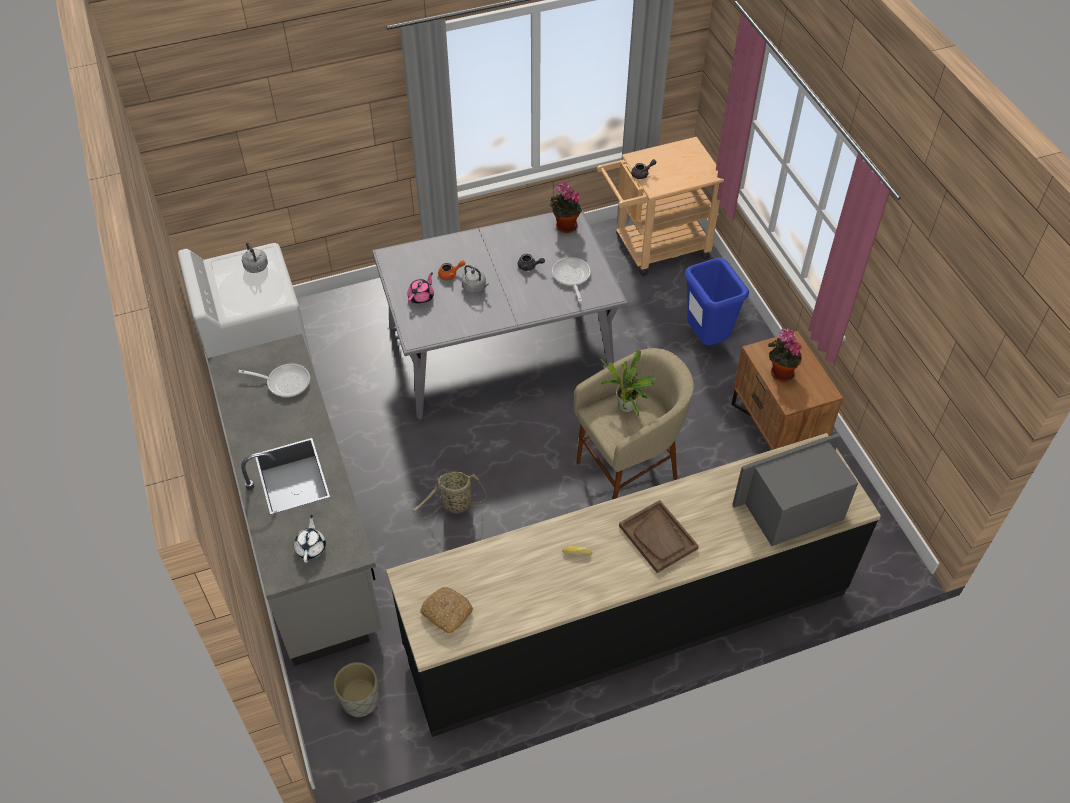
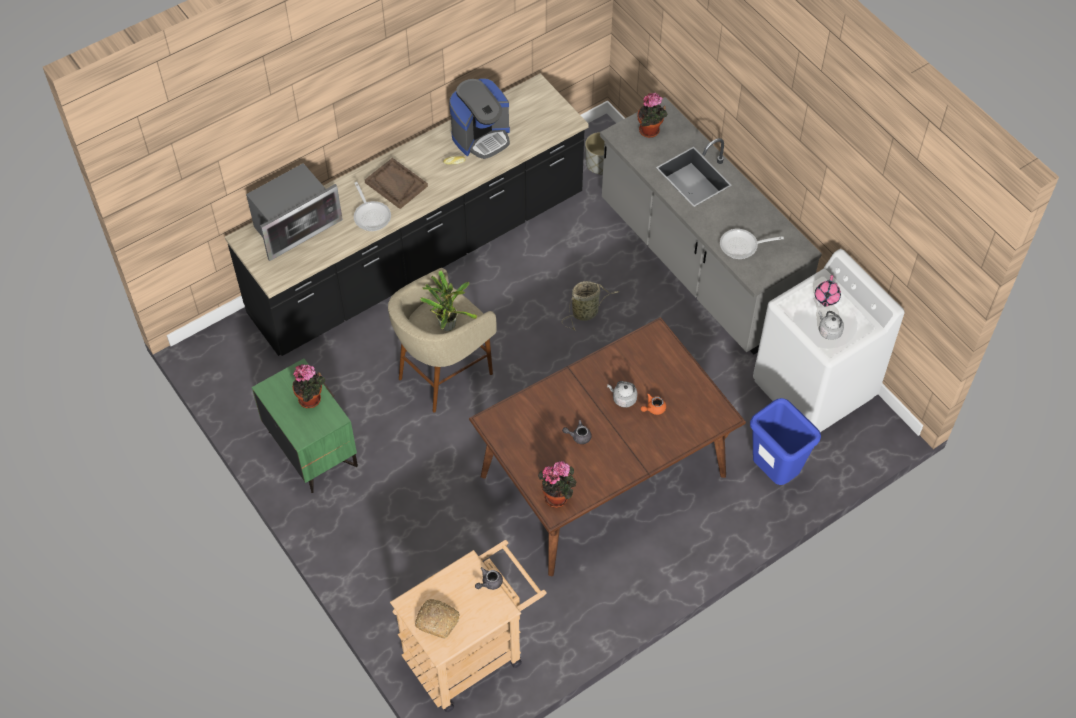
camera: 165 degrees right, 5 degrees up
(311, 547) = (650, 131): white teapot -> potted plant
(421, 297) = (670, 377): pink teapot -> pink teapot (826, 298)
(446, 612) = (534, 106): bread -> bread (438, 621)
(500, 348) = (602, 476): grey dining table -> brown dining table
(532, 581) = (481, 137): none -> coffee machine
(571, 277) = (532, 433): frying pan -> frying pan (371, 215)
(706, 339) = (392, 538): blue trash can -> blue trash can (774, 473)
(776, 429) = (311, 449): brown nightstand -> green nightstand

